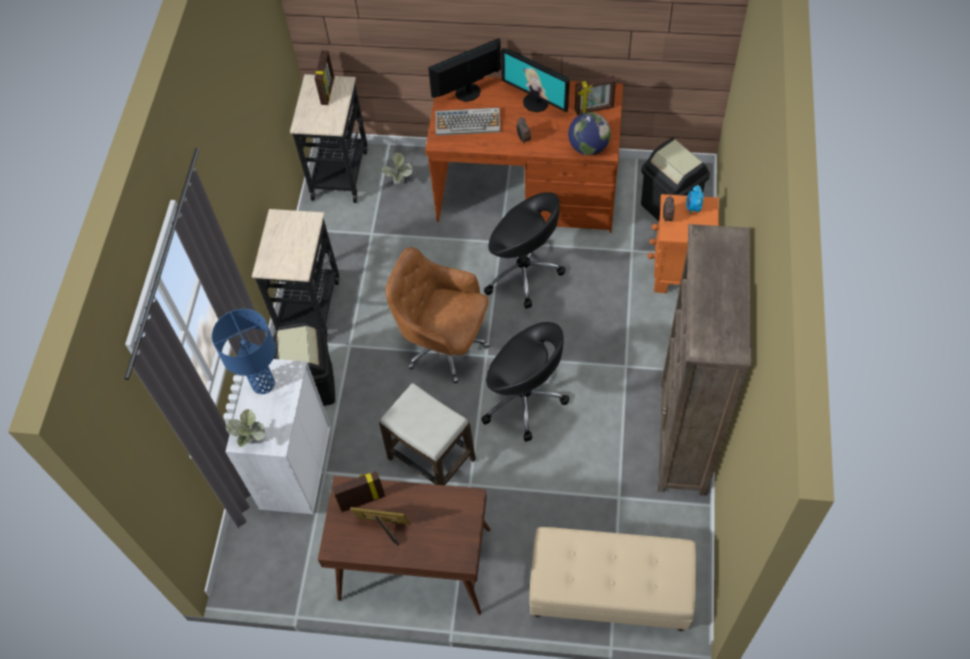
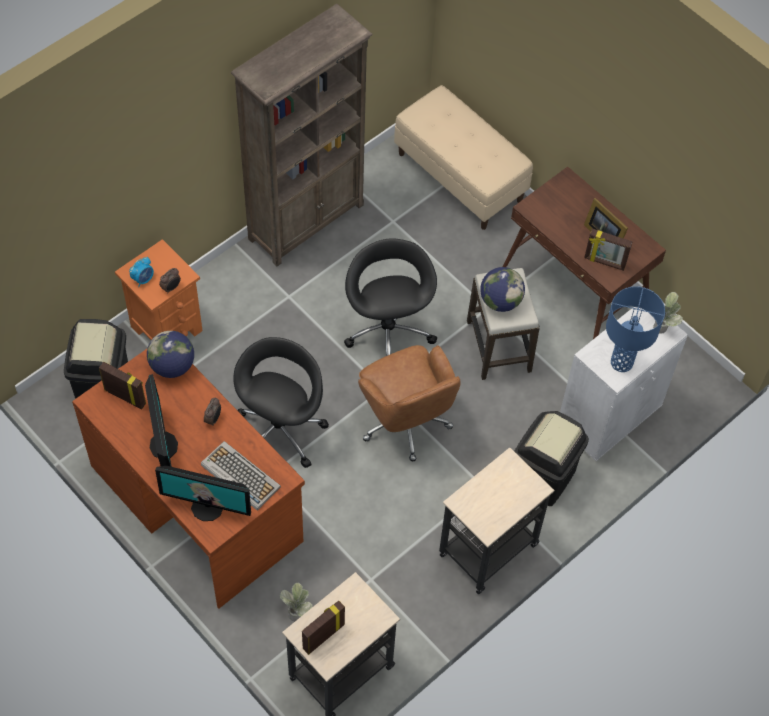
camera: 145 degrees left, 0 degrees up
(425, 411) = (500, 301): none -> globe
(524, 273) = (281, 429): black office chair -> black office chair turned 45 degrees clockwise

